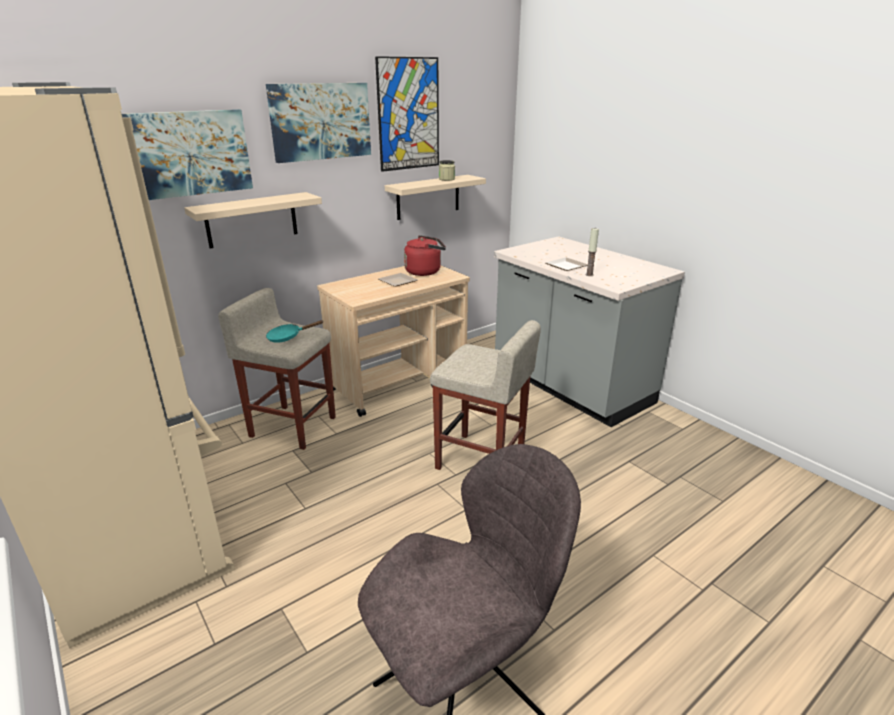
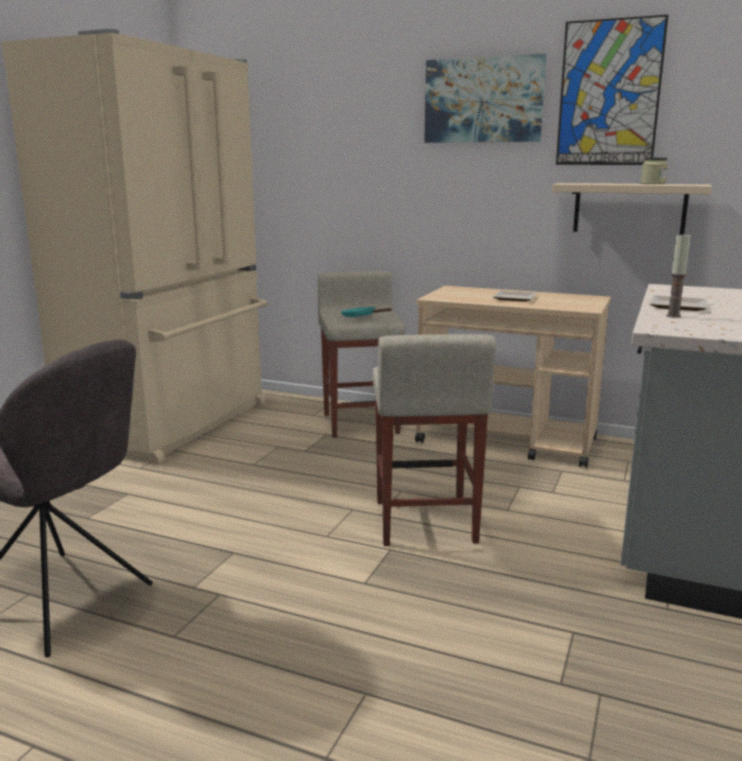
camera: 60 degrees right, 10 degrees down
(187, 153) = (347, 128): picture -> none
(252, 220) = (393, 200): beige shelf -> none
(425, 271) = (569, 300): red kettle -> none

